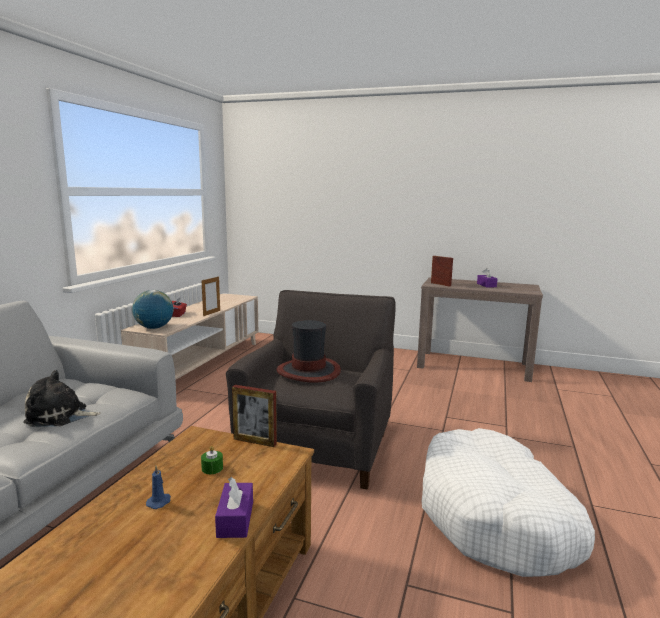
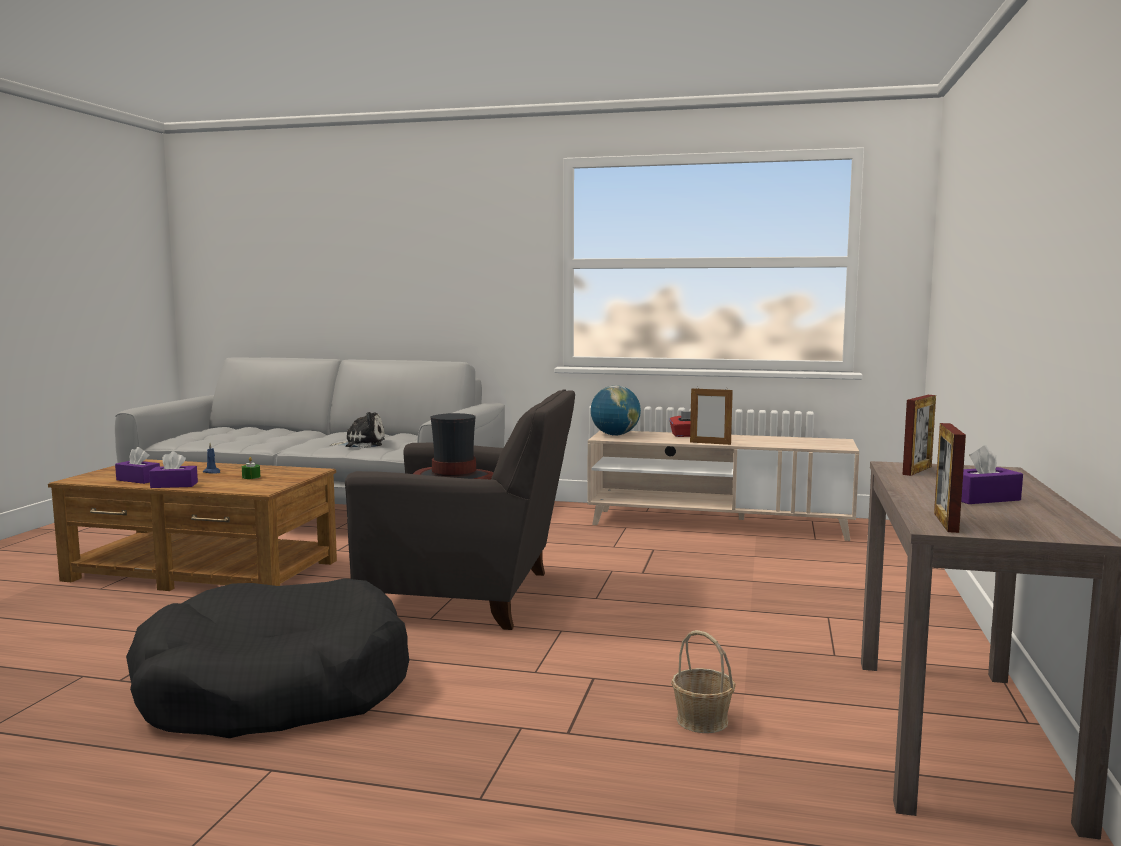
camera: 85 degrees right, 5 degrees down
(60, 416) = (362, 444): plush toy -> plush toy turned 90 degrees clockwise
(177, 564) = (138, 480): none -> purple tissue box
(255, 441) = (291, 482): picture frame -> picture frame (946, 522)
(481, 399) = (702, 721): none -> basket
(496, 517) = (274, 689): white dog bed -> black dog bed

